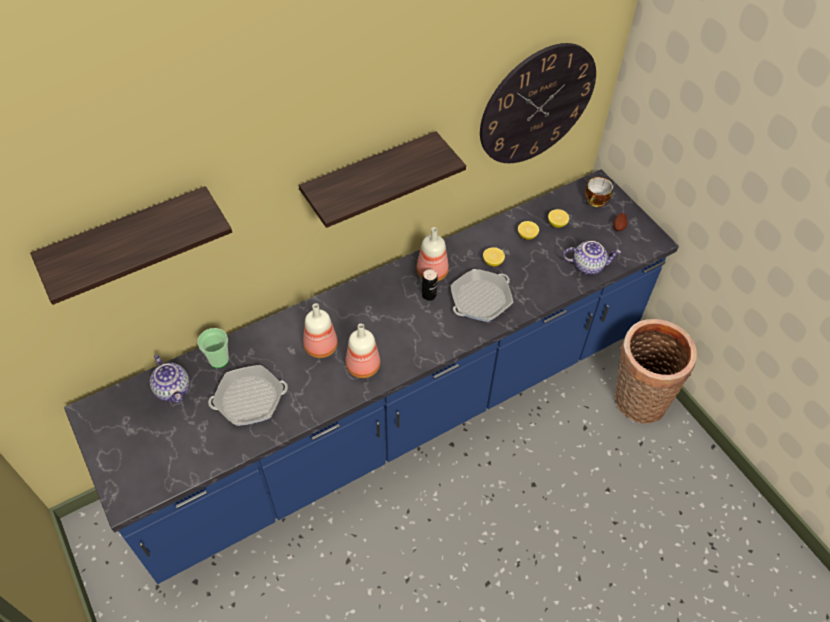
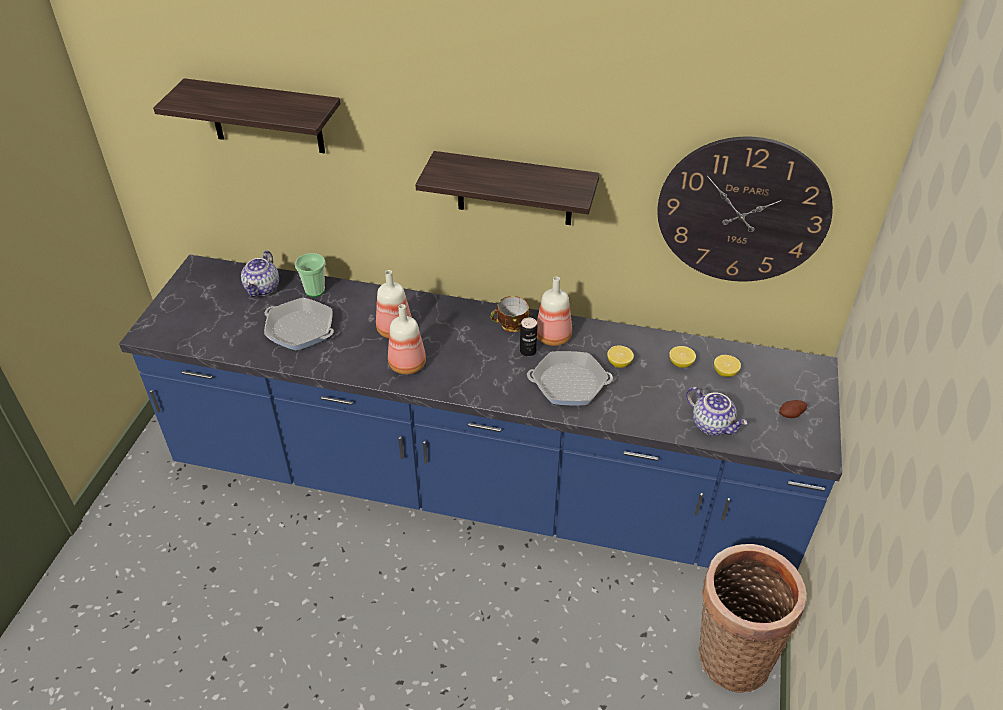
camera: 45 degrees right, 10 degrees down
(596, 201) = (793, 380): cup -> cup (511, 325)

